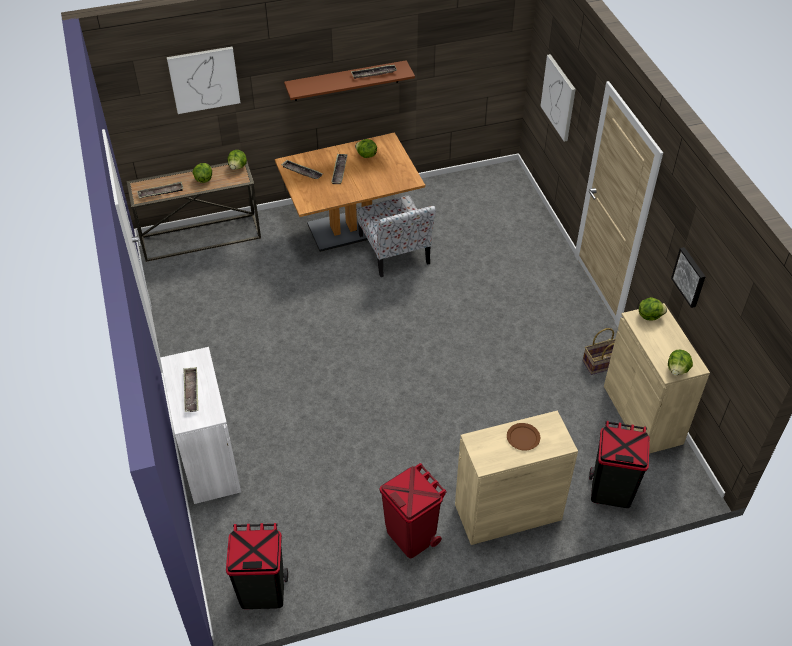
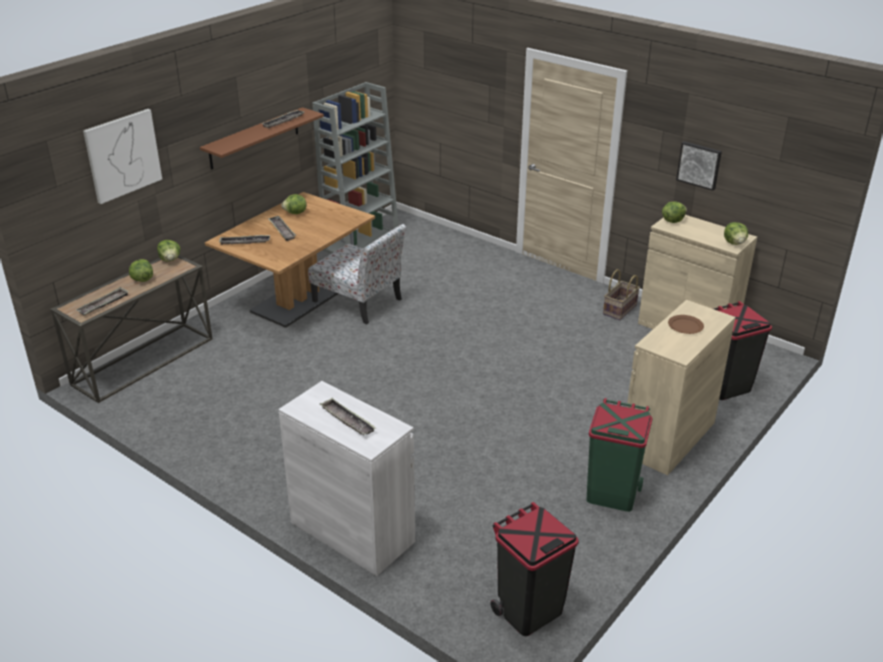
camera: 35 degrees left, 15 degrees down
(411, 535) = (611, 494): red trash can -> green trash can
(453, 186) = (361, 242): none -> grey bookcase
(559, 97) = (453, 105): picture -> none

